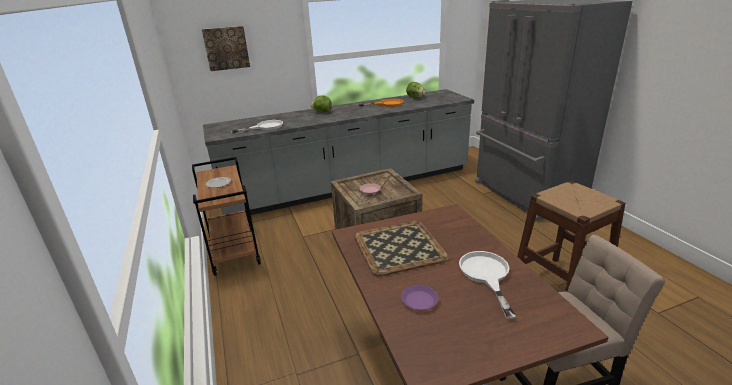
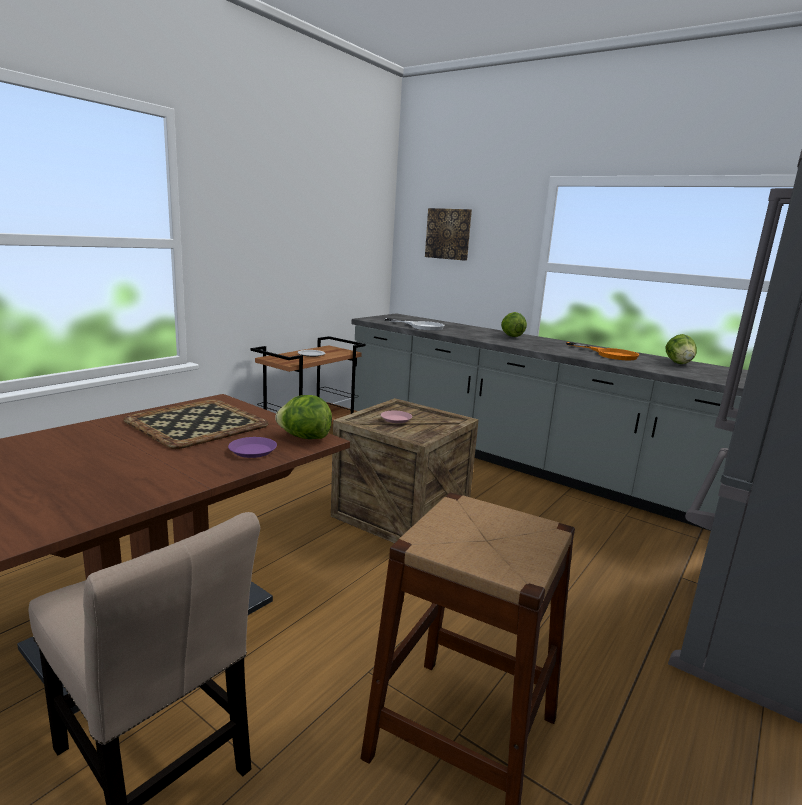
camera: 55 degrees right, 10 degrees down
(419, 300) = (74, 444): purple plate -> purple plate (253, 451)
(446, 215) = (304, 437): none -> lettuce
(486, 275) = (140, 474): white frying pan -> none

